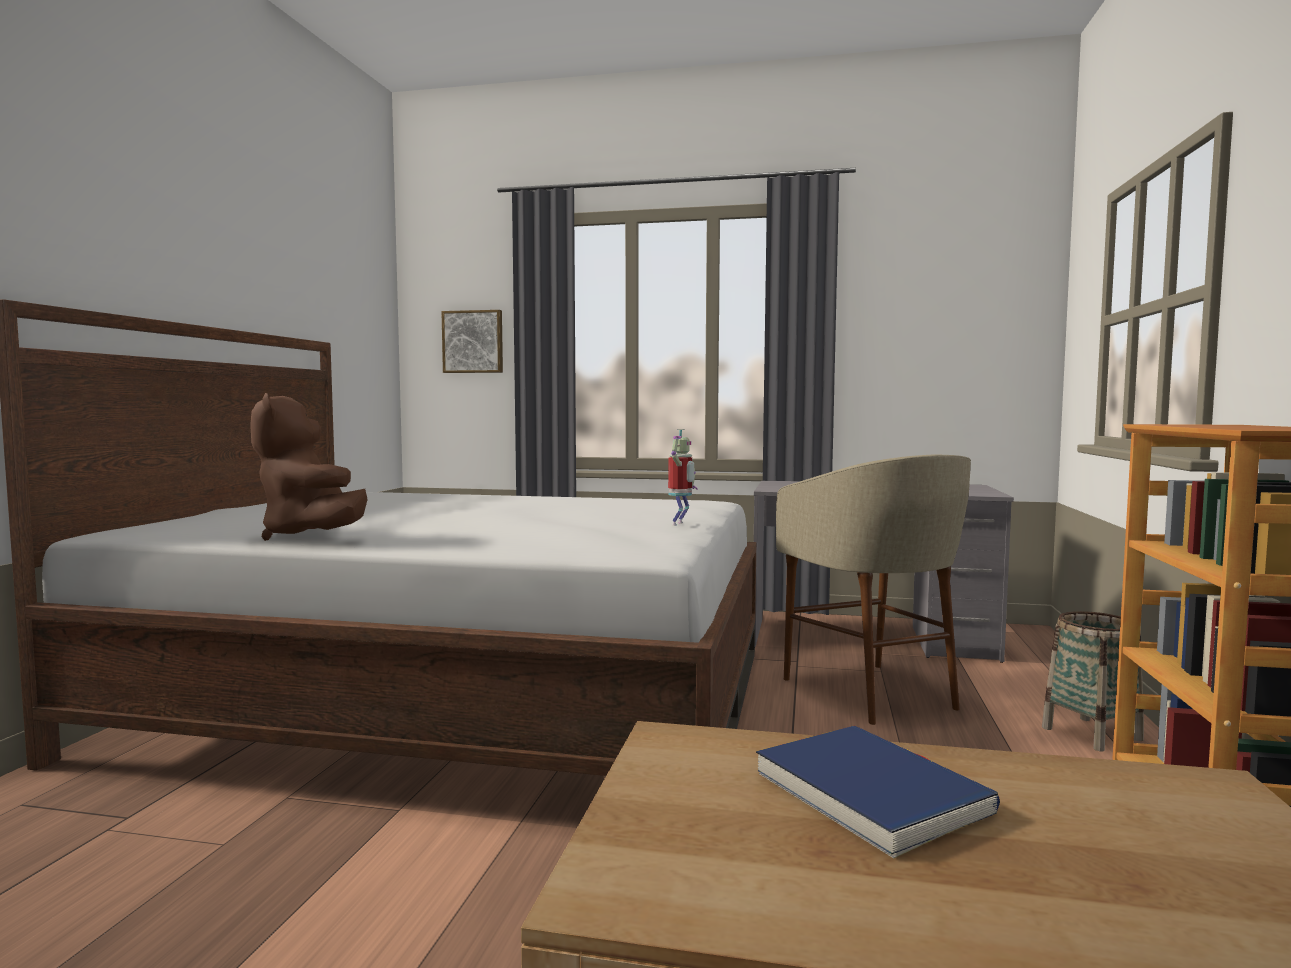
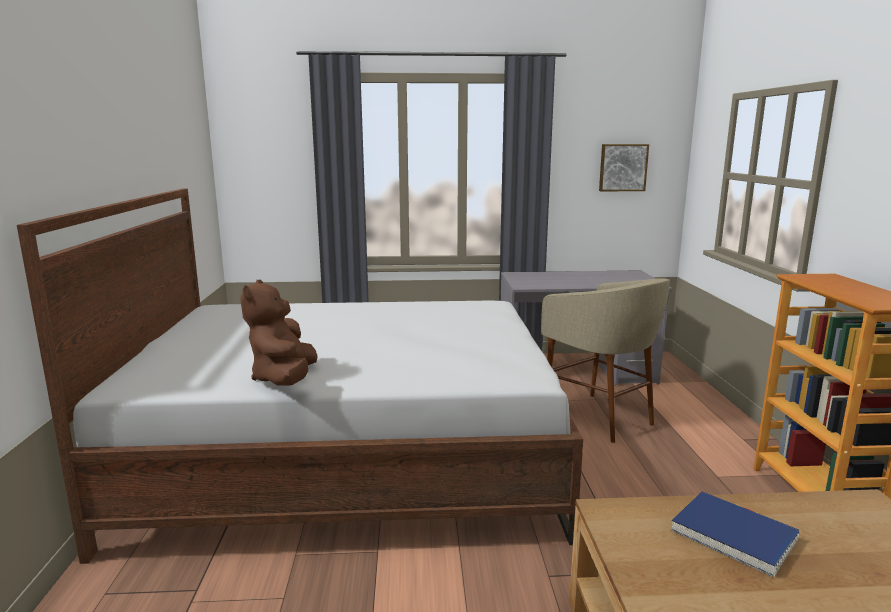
camera: 15 degrees left, 10 degrees up
(310, 536) = (284, 379): brown plush toy -> brown plush toy turned 45 degrees clockwise
(473, 342) = (278, 171): picture -> picture (622, 167)
(680, 524) = (511, 338): toy robot -> none
(1091, 734) = (728, 433): basket -> none

